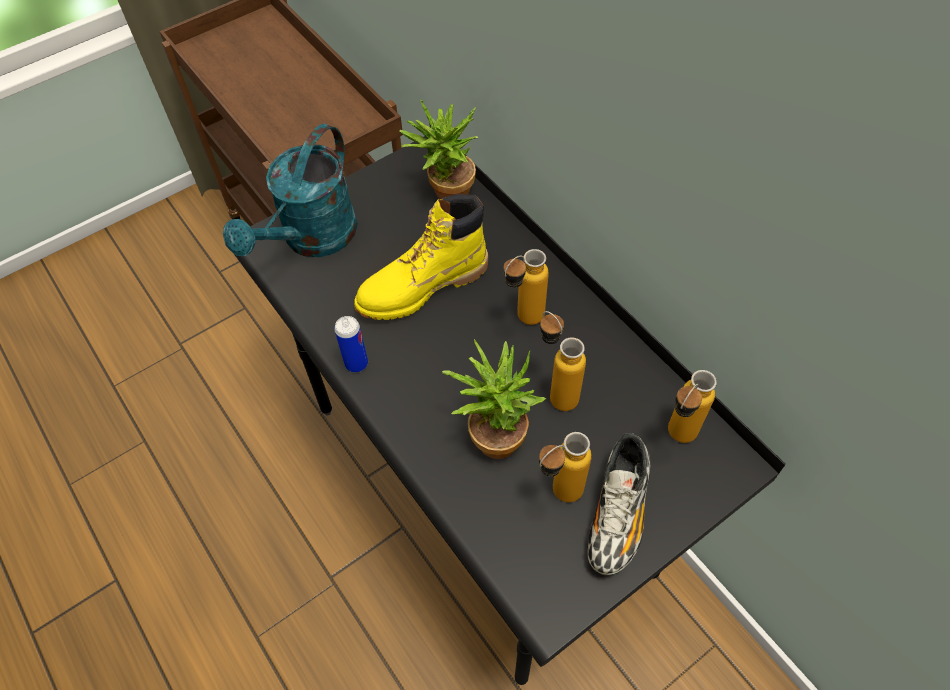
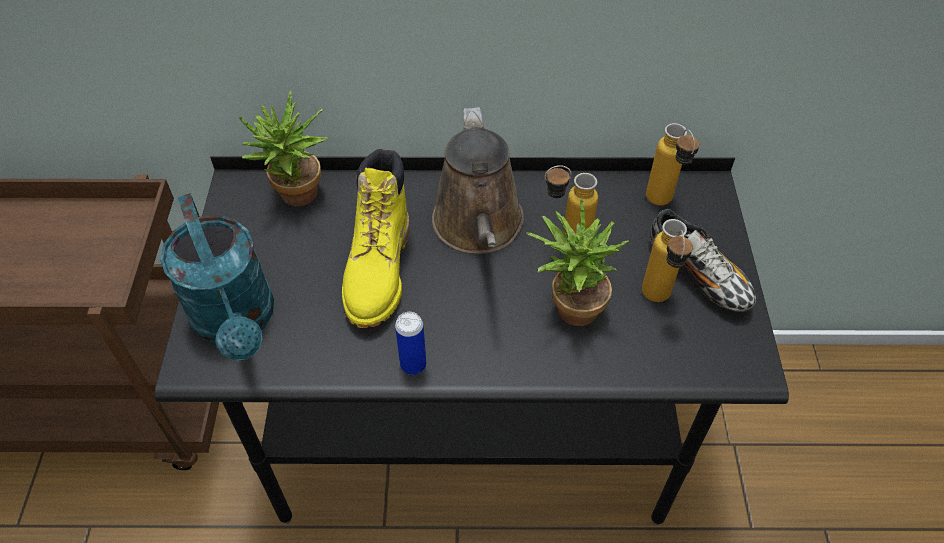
camera: 55 degrees left, 5 degrees down
(522, 321) = (479, 227): bottle -> brown watering can

